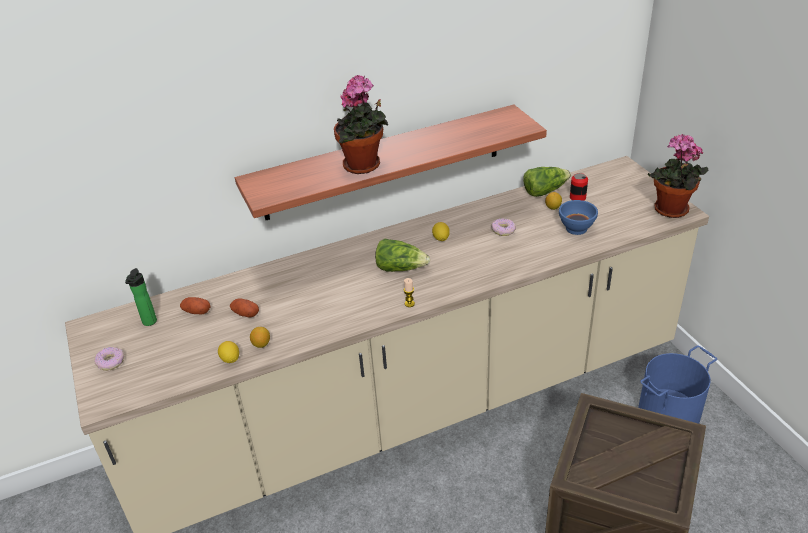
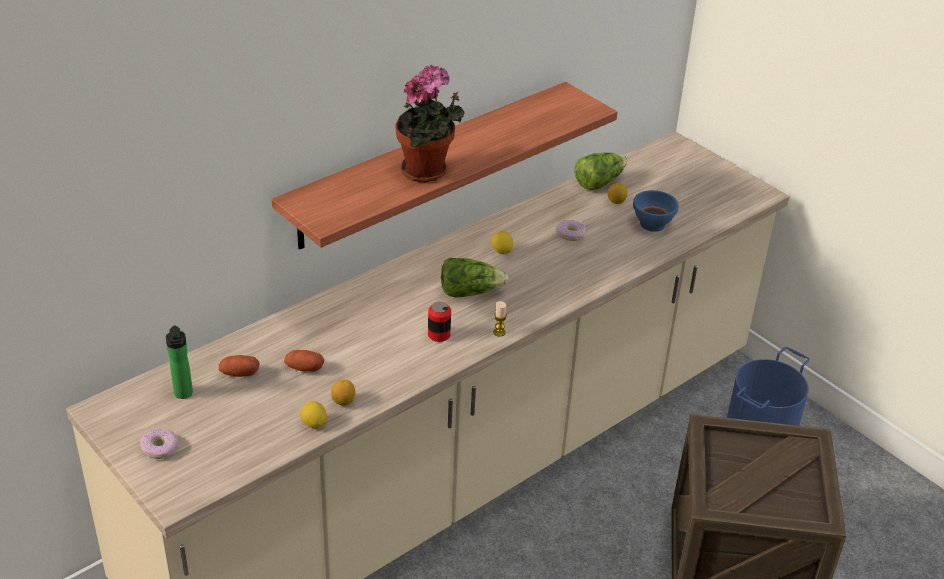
camera: 20 degrees left, 0 degrees up
(577, 198) = (639, 187): can -> can (439, 335)
(670, 211) = (747, 194): potted plant -> none

